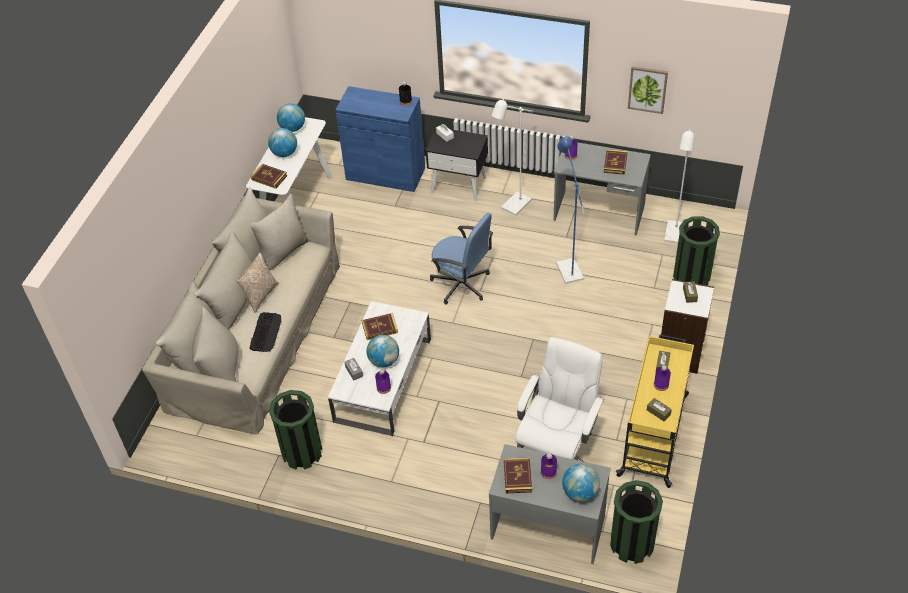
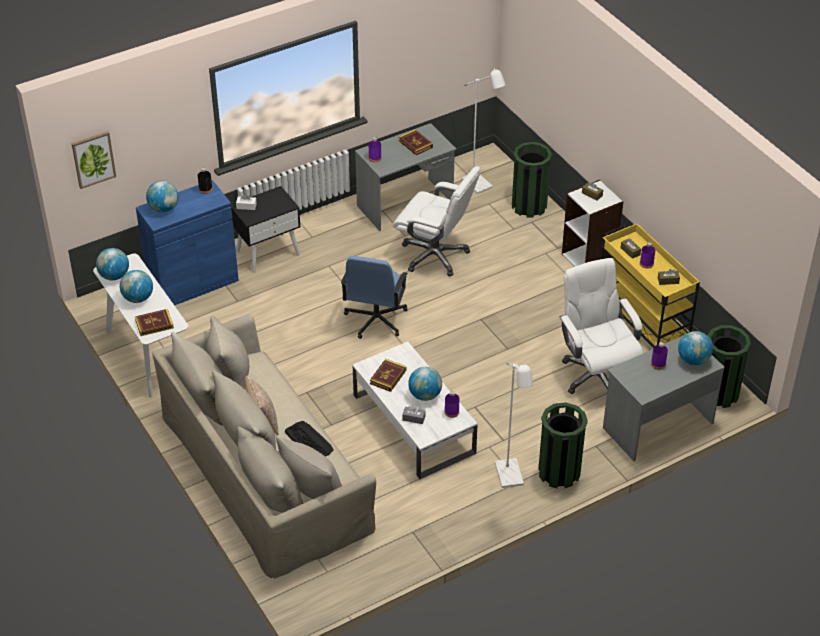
camera: 50 degrees left, 5 degrees down
(302, 452) = (427, 516): green trash can -> green trash can (559, 472)
(362, 98) = (164, 209): none -> globe
(461, 284) = (375, 320): blue office chair -> blue office chair turned 120 degrees clockwise
(513, 207) = (335, 241): white floor lamp -> white floor lamp (510, 479)
(517, 477) = (644, 381): book -> none
(567, 267) = (435, 255): blue floor lamp -> white office chair
(647, 89) = (412, 62): picture -> picture (93, 159)

